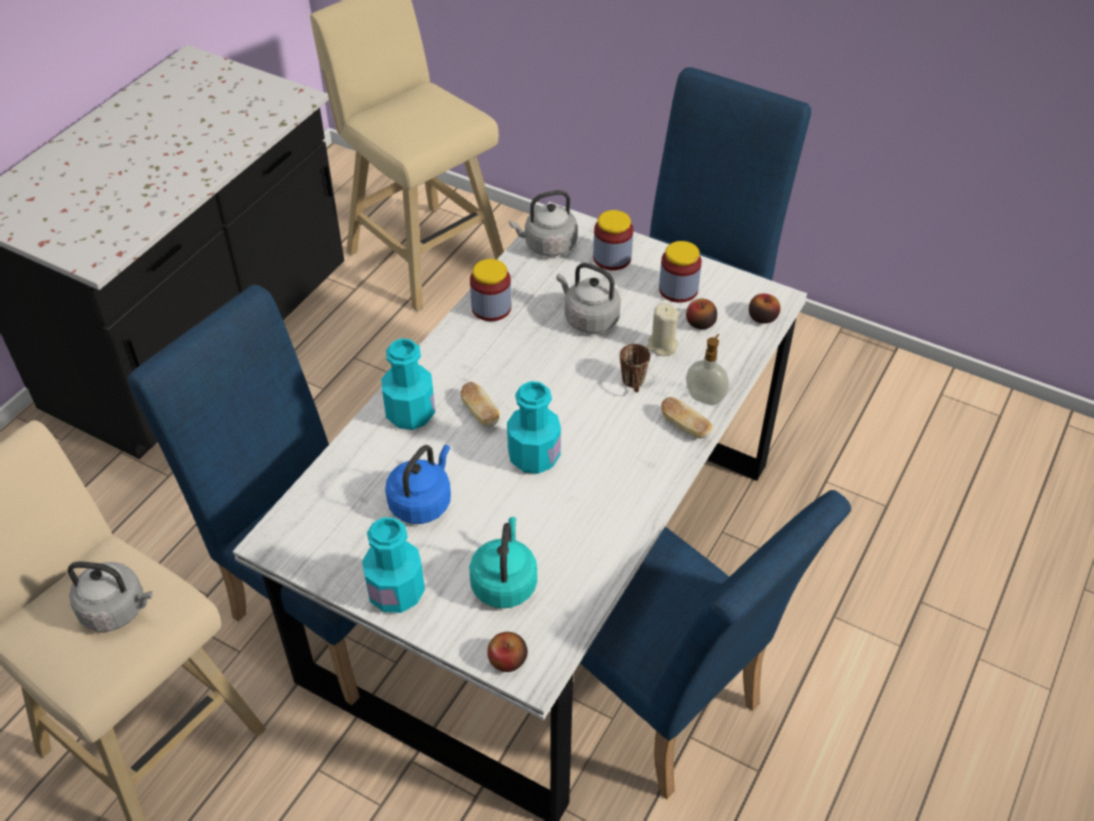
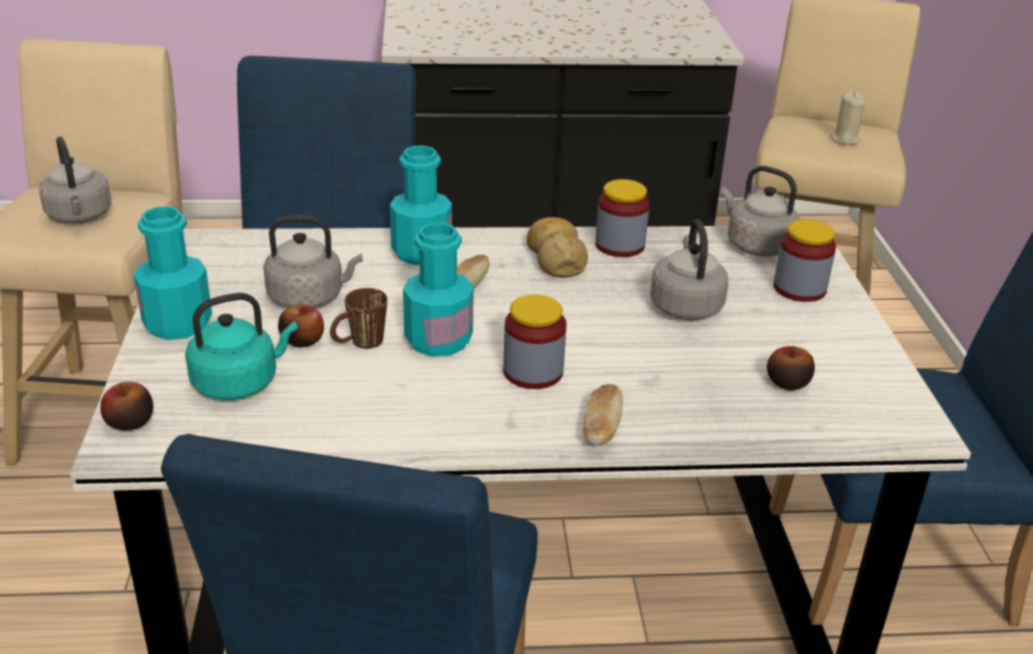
camera: 55 degrees right, 15 degrees down
(422, 502) = (310, 298): blue kettle -> grey kettle
(480, 347) = (556, 258): none -> bread
(634, 385) = (623, 369): brown mug -> brown mug (359, 344)
(662, 346) = (710, 367): beige candle -> beige candle (844, 139)
(678, 289) = (818, 348): jar -> jar (533, 372)
(705, 397) = (668, 428): soap dispenser -> none
(762, 317) = (868, 428): apple -> apple (302, 340)

